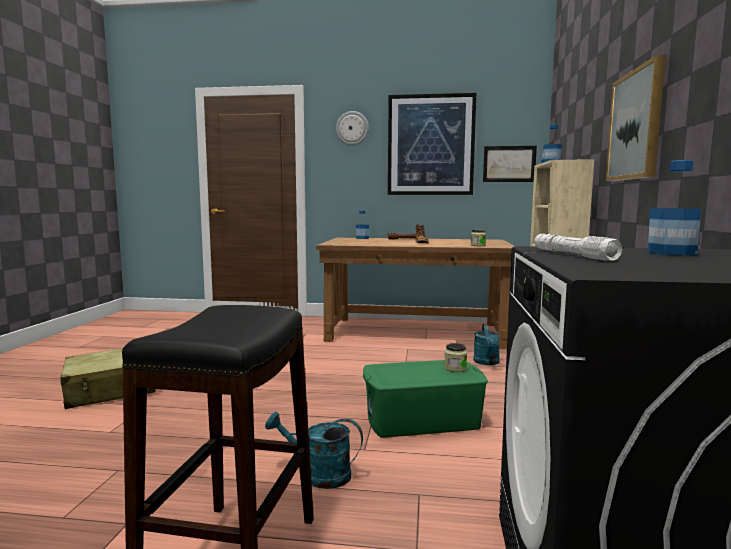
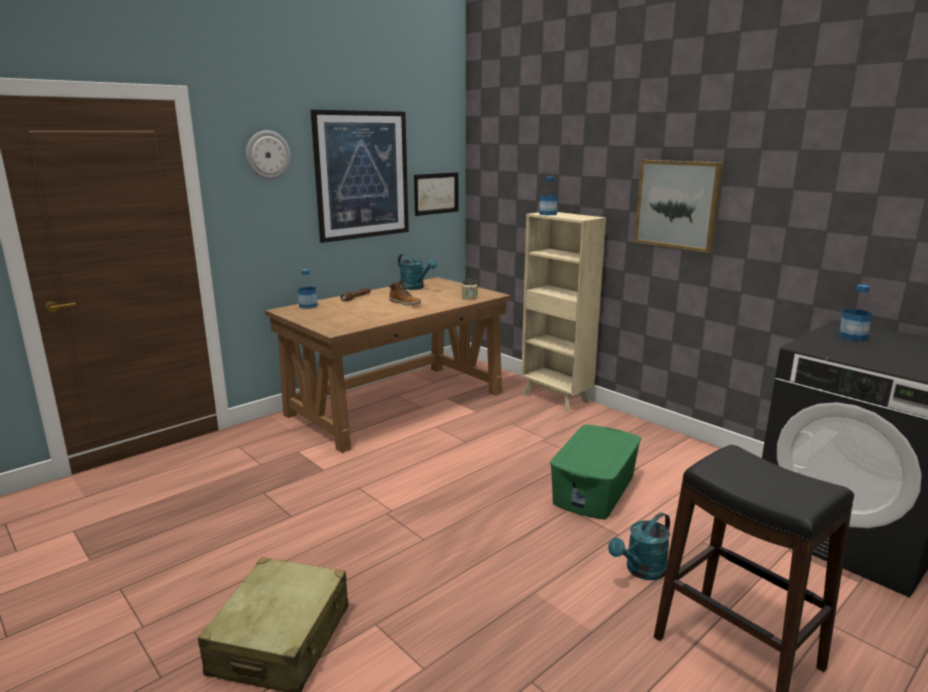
camera: 50 degrees left, 10 degrees up
(455, 368) = (603, 435): jar -> none
(487, 362) = (519, 414): turquoise watering can -> turquoise watering can (415, 288)
(572, 255) = (857, 356): white flashlight -> none

